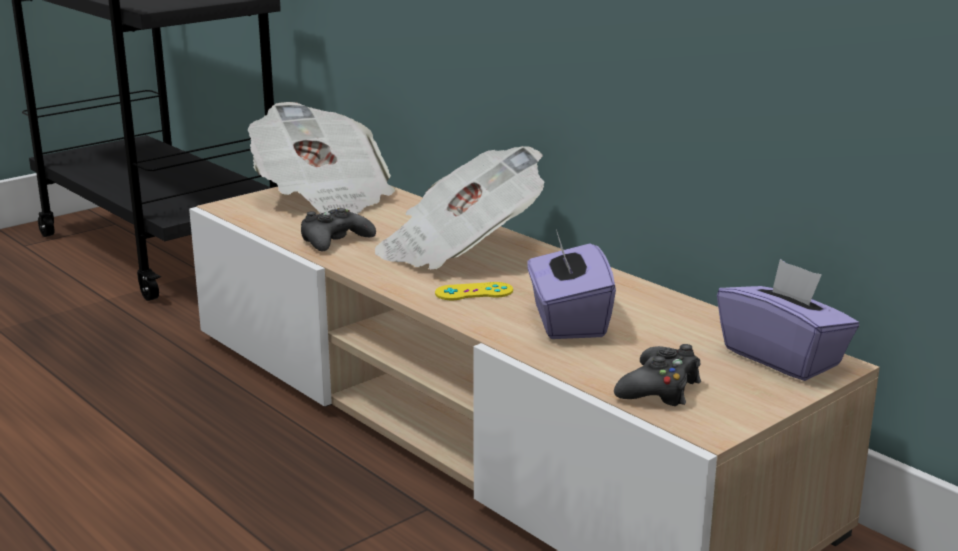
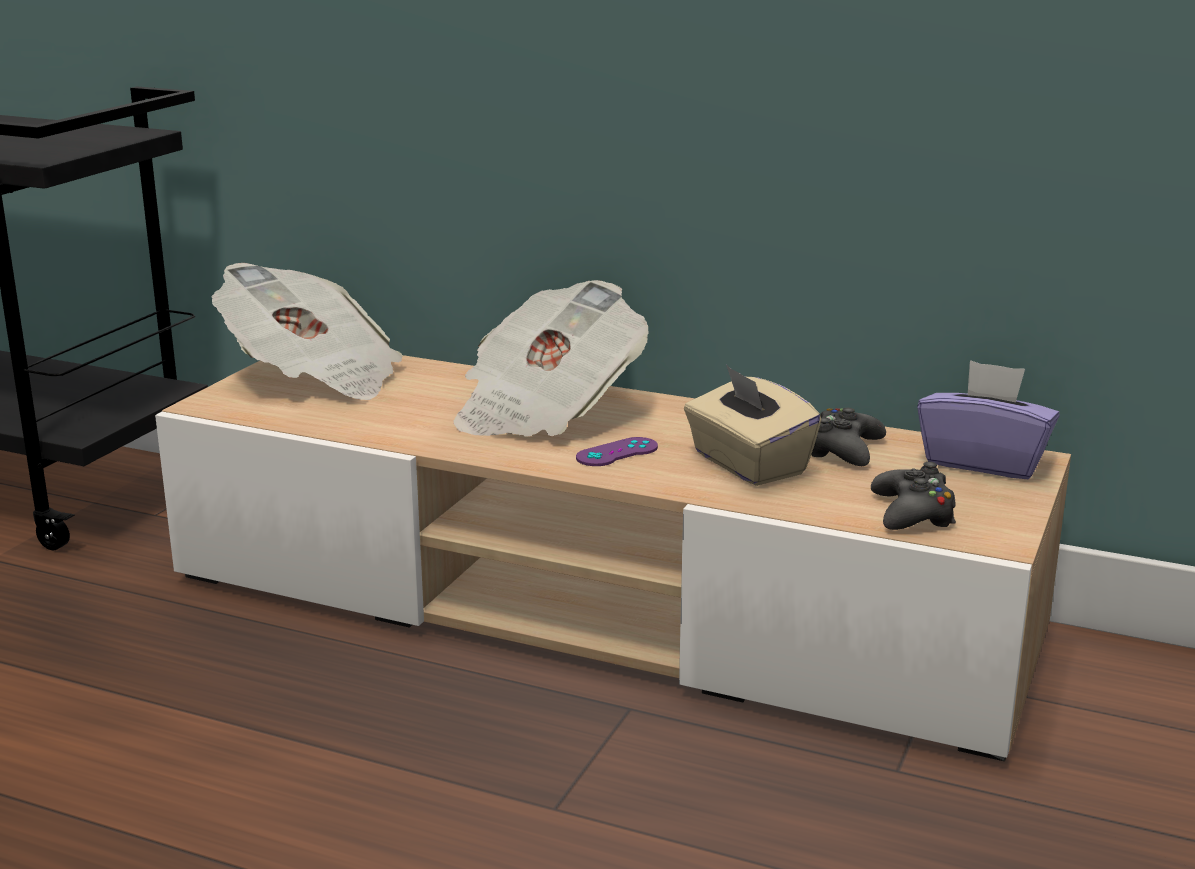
camera: 25 degrees left, 0 degrees up
(335, 240) = (391, 423): black game controller -> black game controller (844, 450)
(474, 292) = (617, 452): yellow game controller -> purple game controller
(567, 321) = (747, 464): purple tissue box -> beige tissue box

